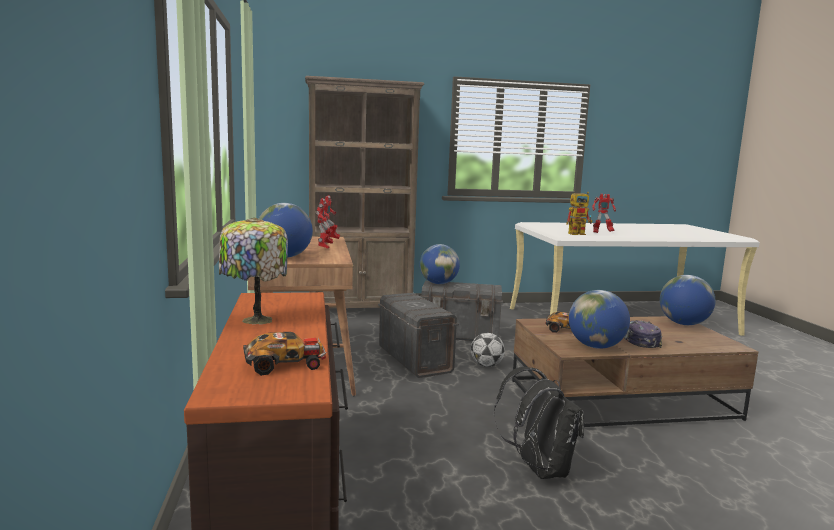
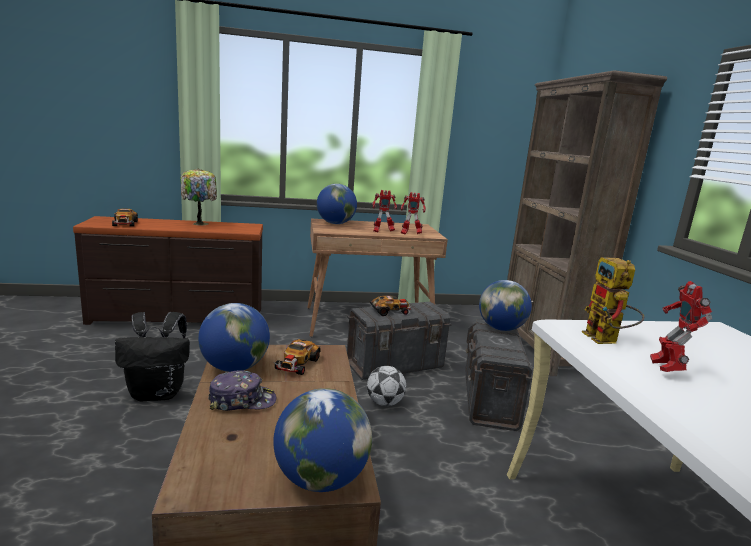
camera: 90 degrees right, 5 degrees up
(420, 306) = (390, 311): none -> toy car

